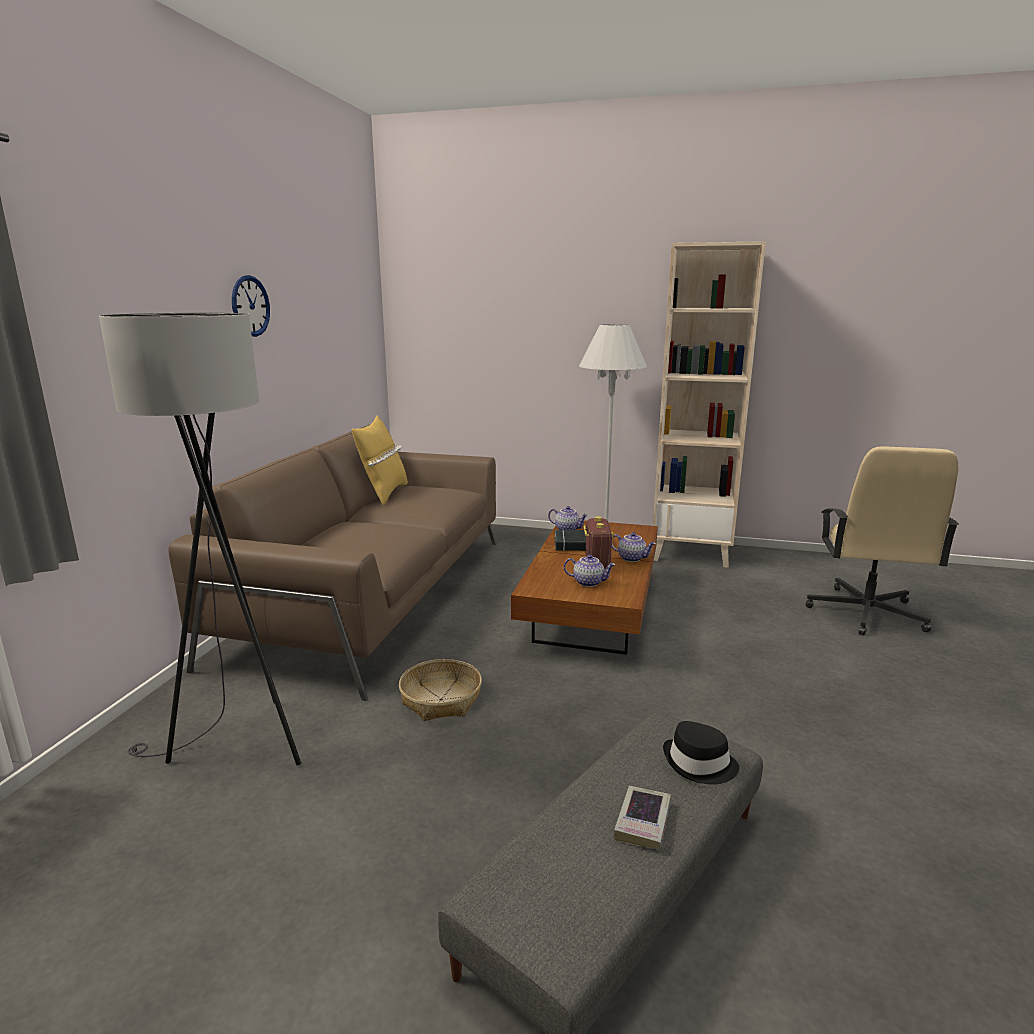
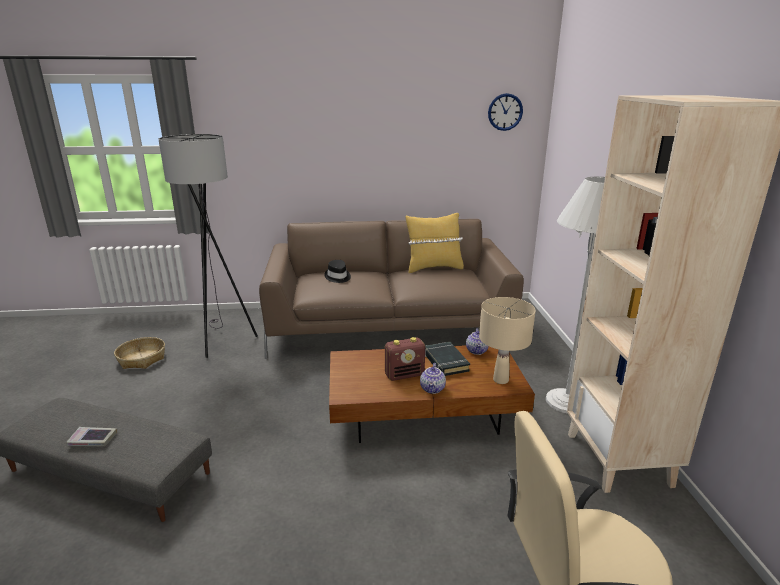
camera: 70 degrees right, 5 degrees up
(250, 306) = (366, 127): wall clock -> wall clock (505, 112)
(440, 699) = (272, 380): basket -> basket (142, 359)
(589, 582) = (367, 376): teapot -> none
(629, 531) = (501, 380): none -> beige table lamp
(699, 764) = (140, 456): black hat -> black hat (337, 277)

